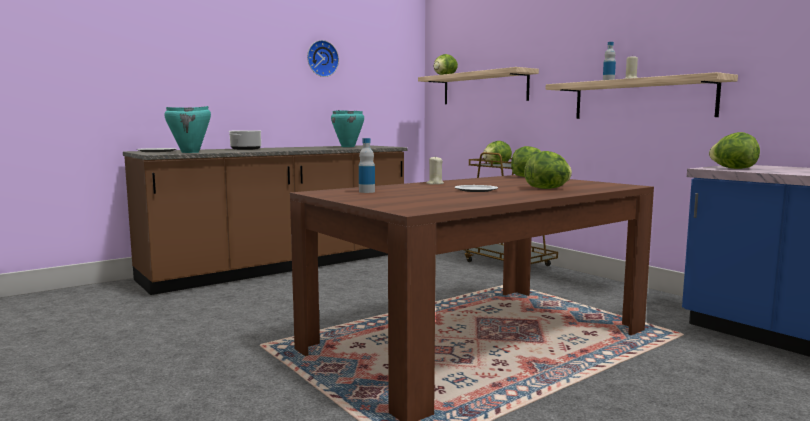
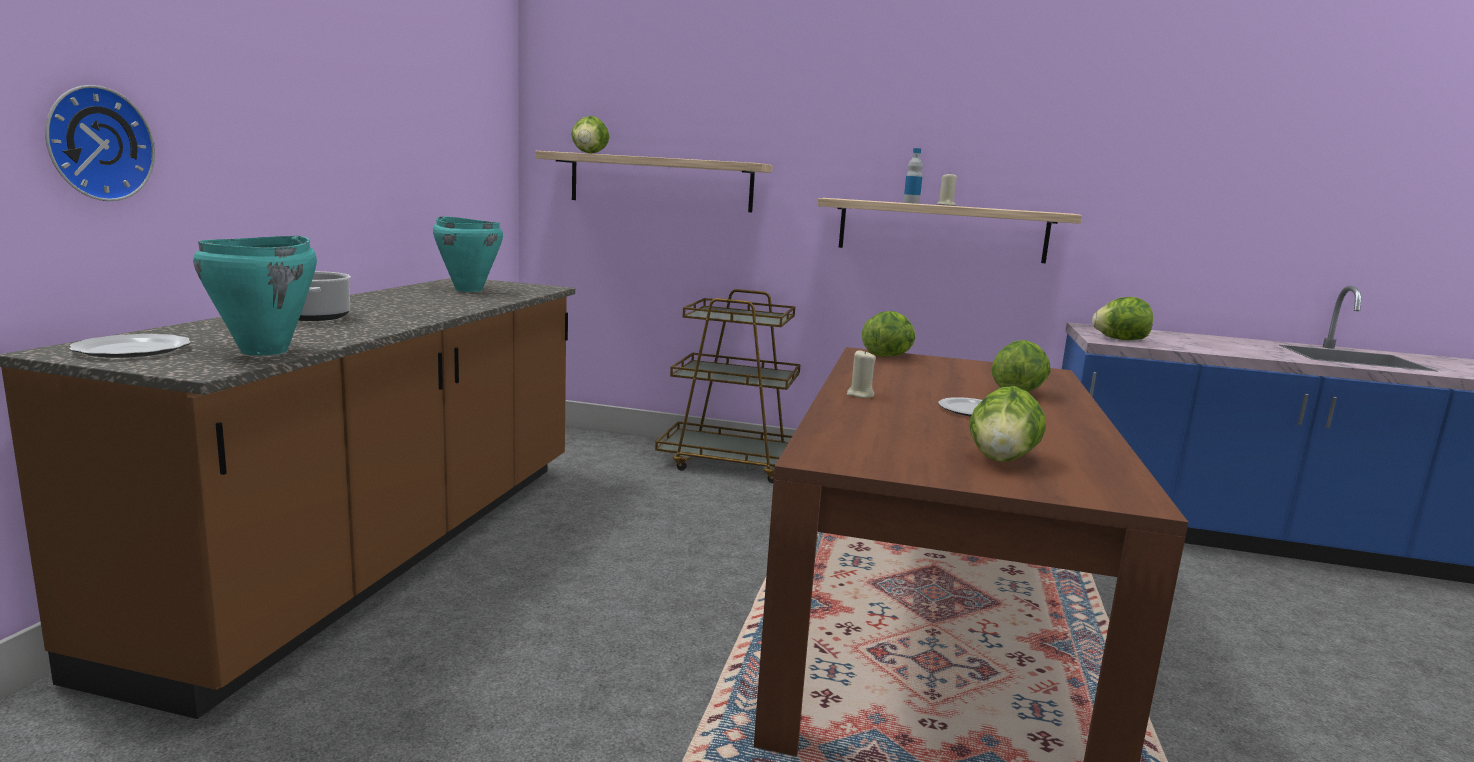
camera: 40 degrees left, 5 degrees up
(321, 58) = (386, 105): wall clock -> wall clock (95, 143)
(367, 191) = (875, 441): bottle -> none
(496, 164) = (717, 313): lettuce -> lettuce (1002, 459)

